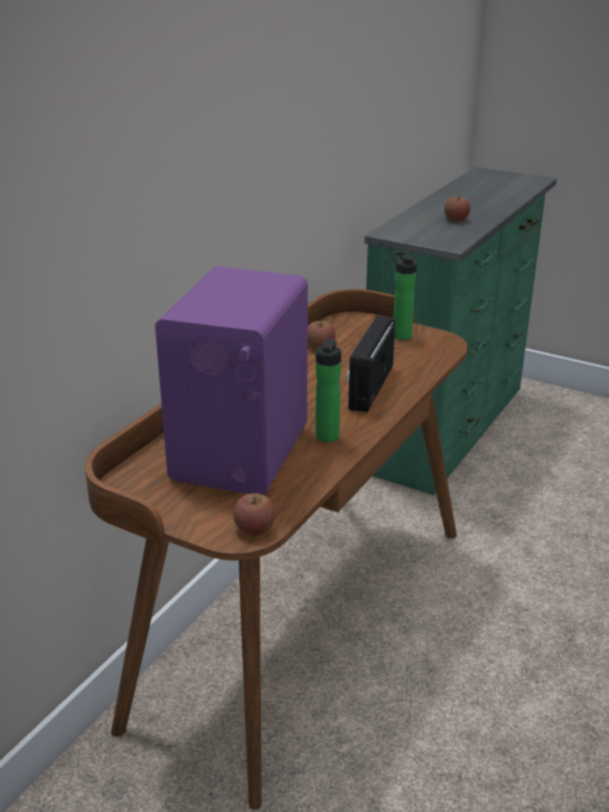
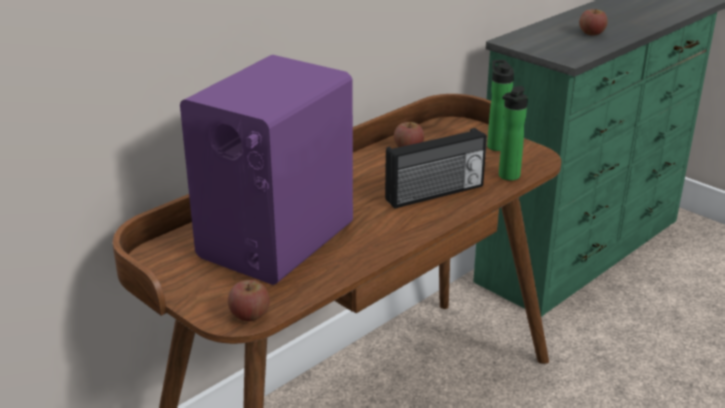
camera: 15 degrees right, 0 degrees up
(326, 438) = (365, 238): bottle -> bottle (507, 177)
(369, 387) = (435, 194): radio -> radio turned 150 degrees counterclockwise

